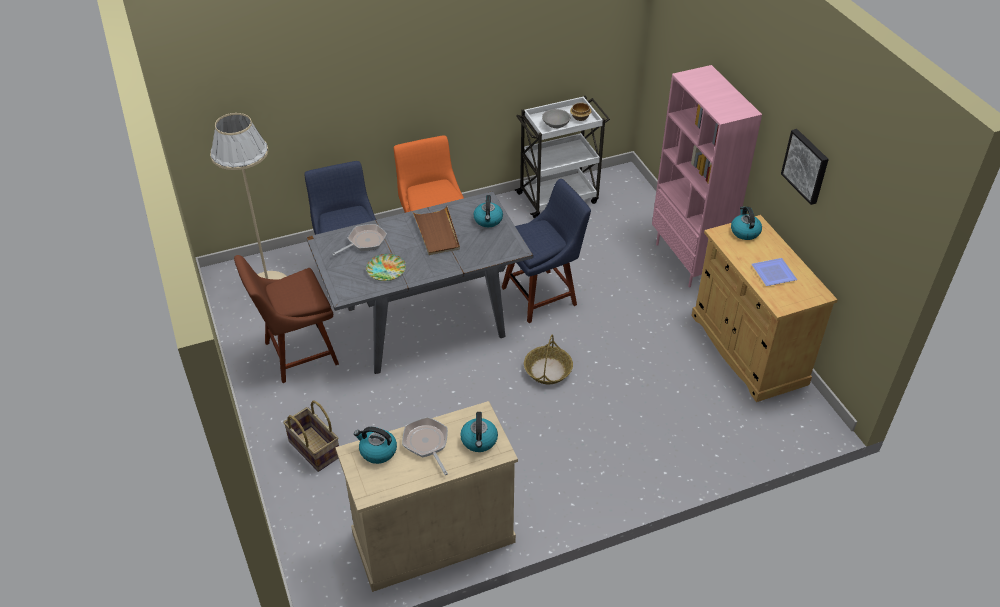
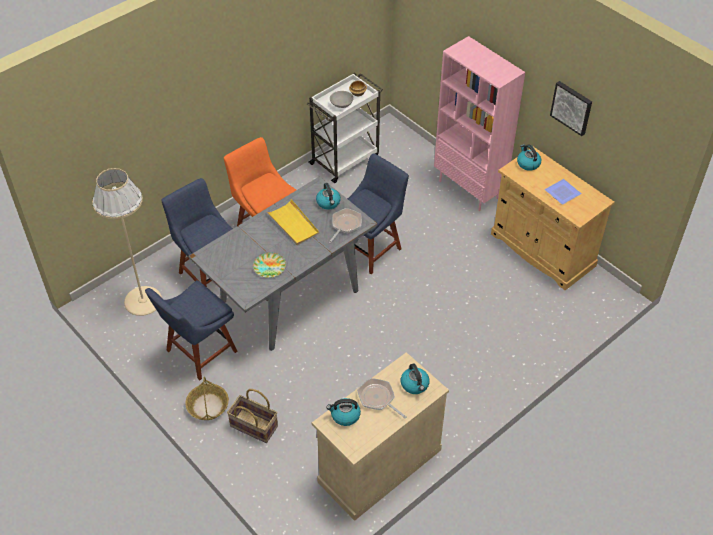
camera: 20 degrees left, 5 degrees up
(297, 354) = (199, 353): brown chair -> blue chair
(364, 242) = (239, 247): frying pan -> frying pan (345, 225)
(437, 233) = (293, 224): brown tray -> yellow tray
(548, 370) = (404, 309): basket -> basket (208, 406)

